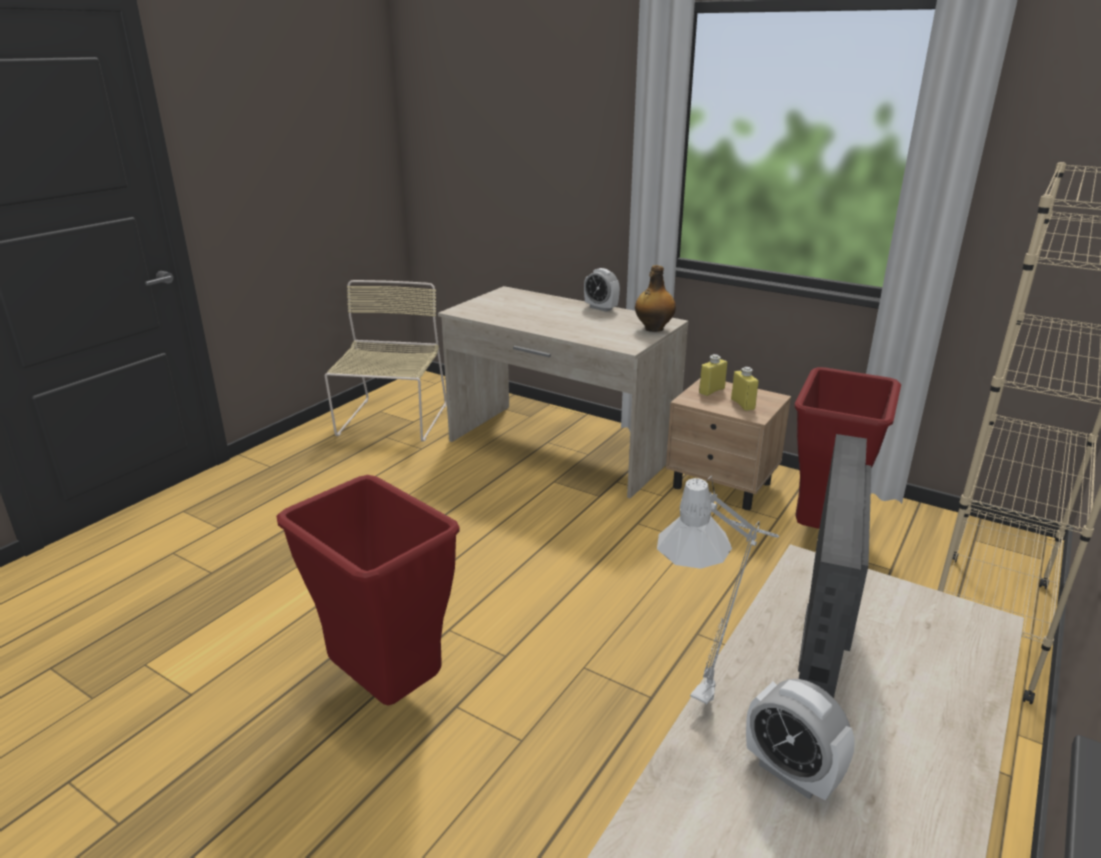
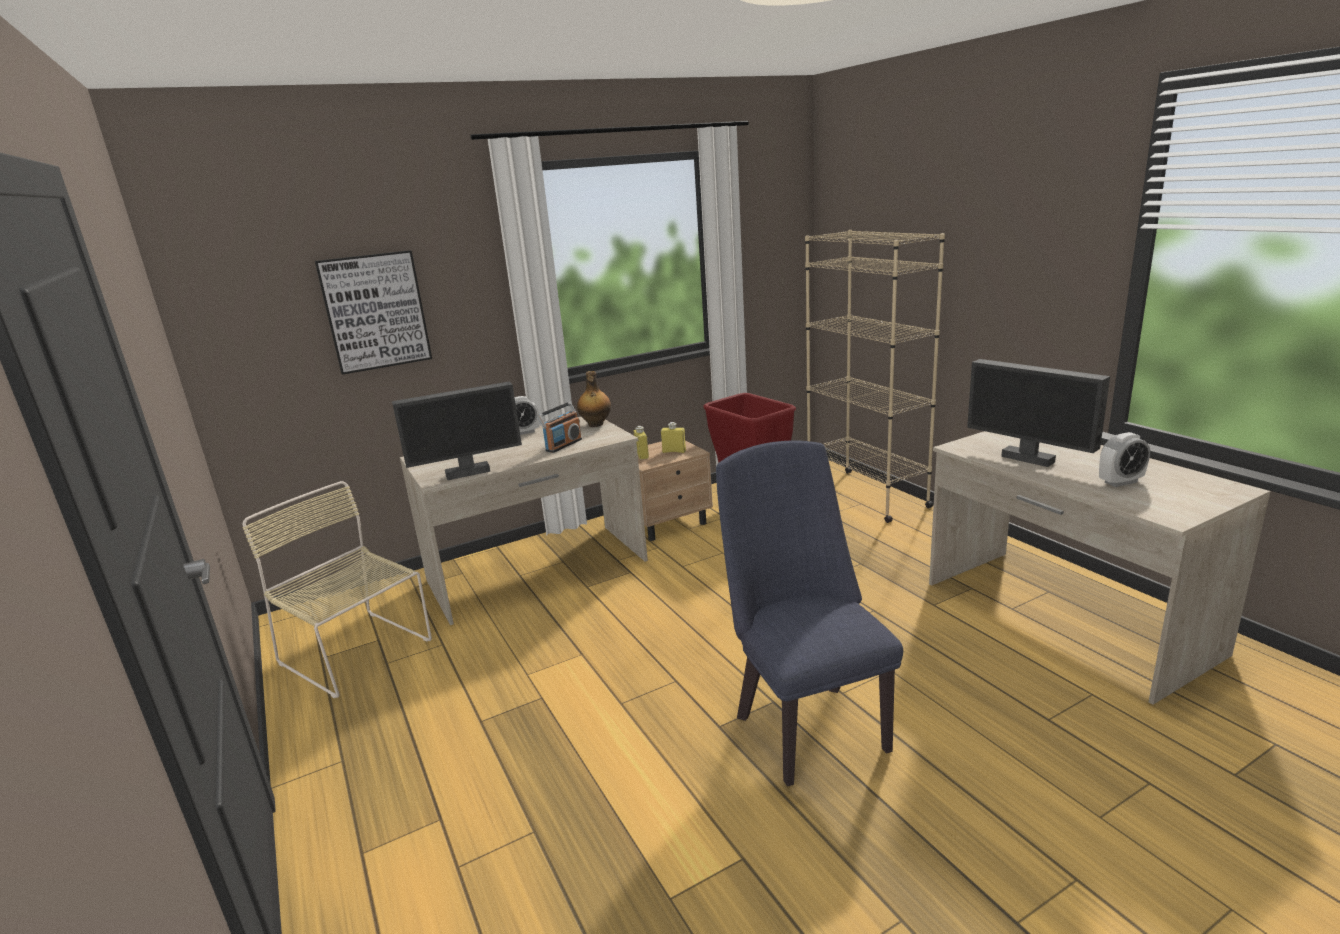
camera: 60 degrees left, 5 degrees down
(389, 689) = (805, 724): red trash can -> blue chair
(484, 315) = (467, 473): none -> monitor
(527, 145) = (375, 311): none -> picture
(581, 330) = (563, 445): none -> radio
(714, 692) = (1061, 485): grey table lamp -> none

